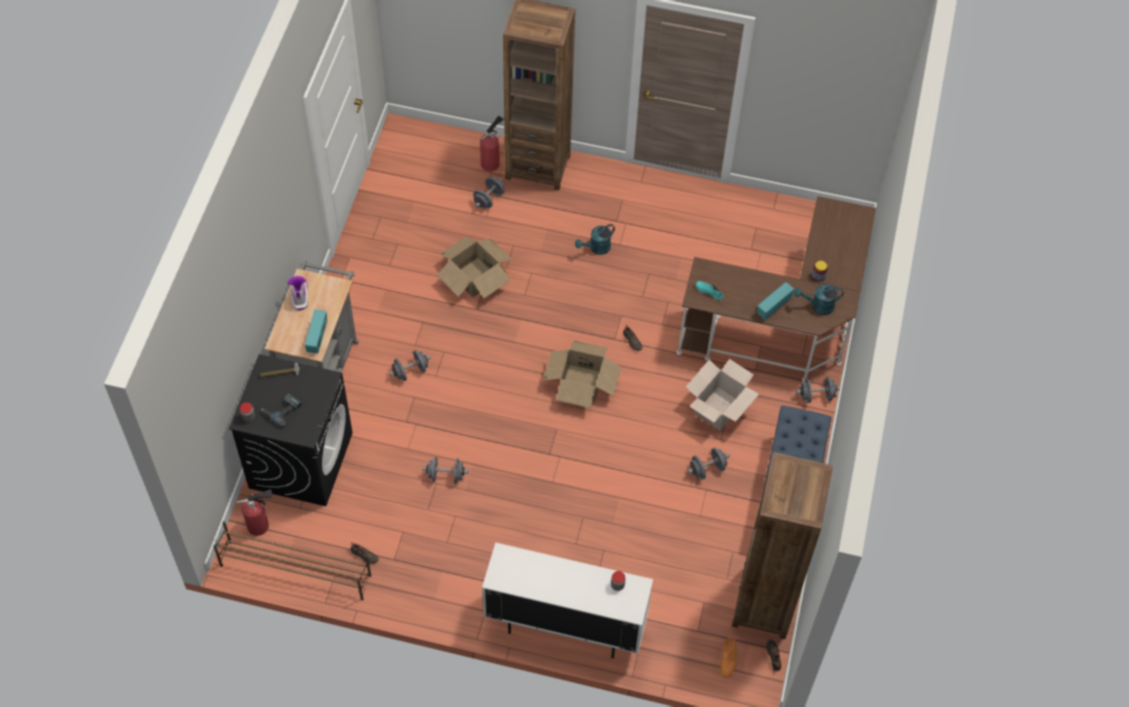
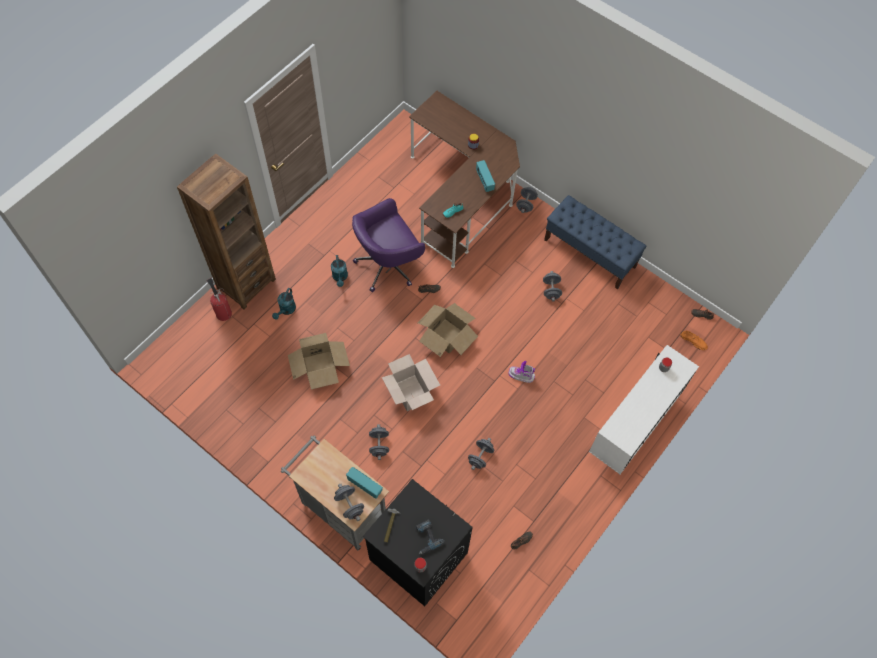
camera: 65 degrees left, 5 degrees up
(260, 525) = (462, 609): fire extinguisher -> none
(295, 569) = (512, 597): brown shoe rack -> none
(299, 296) = (318, 484): boot -> boot (521, 375)
(489, 199) = (255, 328): grey dumbbell -> grey dumbbell (349, 505)
(641, 287) = (388, 264): none -> purple office chair
(718, 408) = (508, 263): cardboard box -> cardboard box (410, 393)
(764, 603) = (663, 303): brown bookcase -> none
(818, 306) = (497, 156): turquoise watering can -> turquoise watering can (286, 310)

